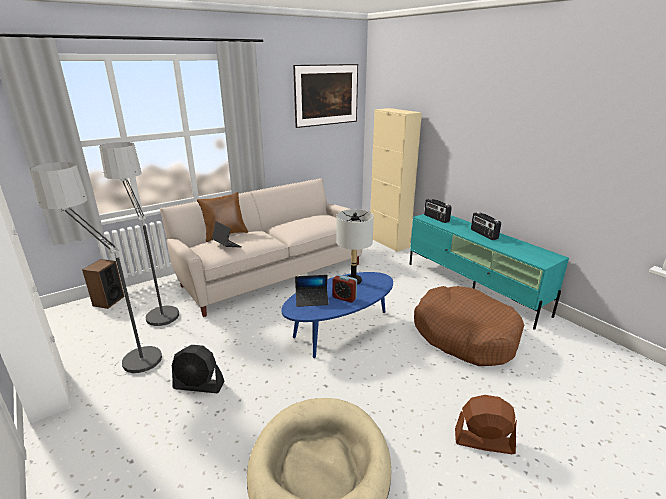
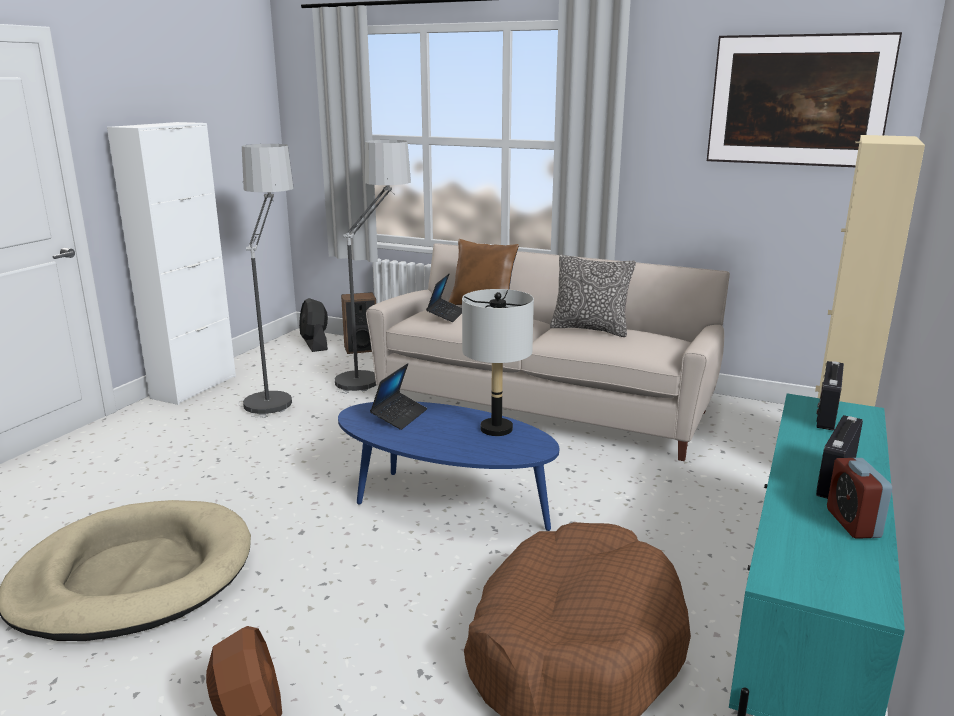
camera: 60 degrees right, 5 degrees down
(199, 385) = (247, 449): black fan -> black fan (315, 344)
(299, 223) = (590, 329): none -> pillow
(312, 300) = (399, 416): laptop -> laptop turned 120 degrees counterclockwise
(344, 298) = (432, 436): alarm clock -> alarm clock (853, 523)

